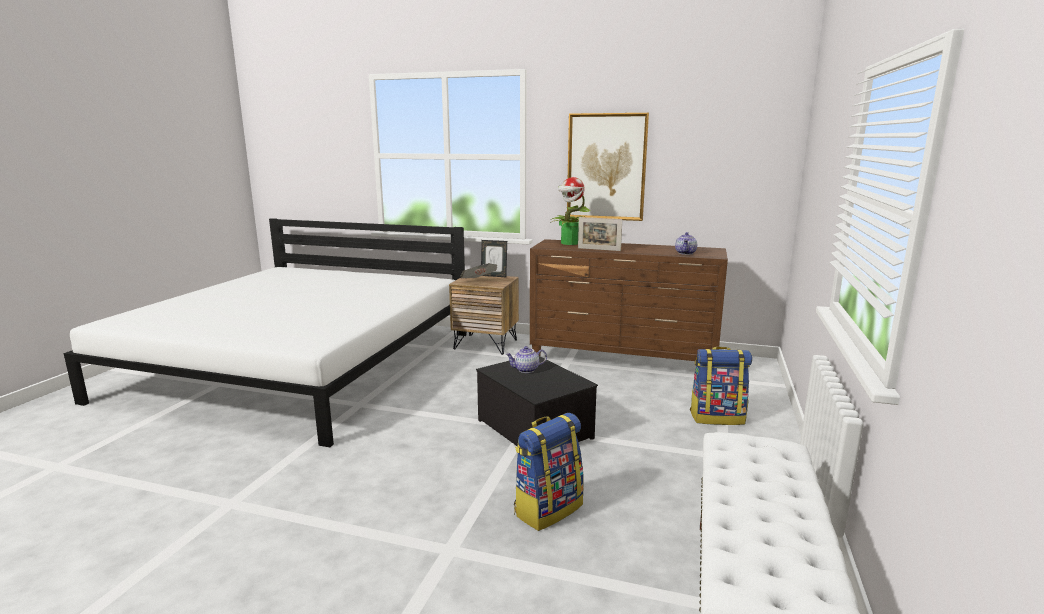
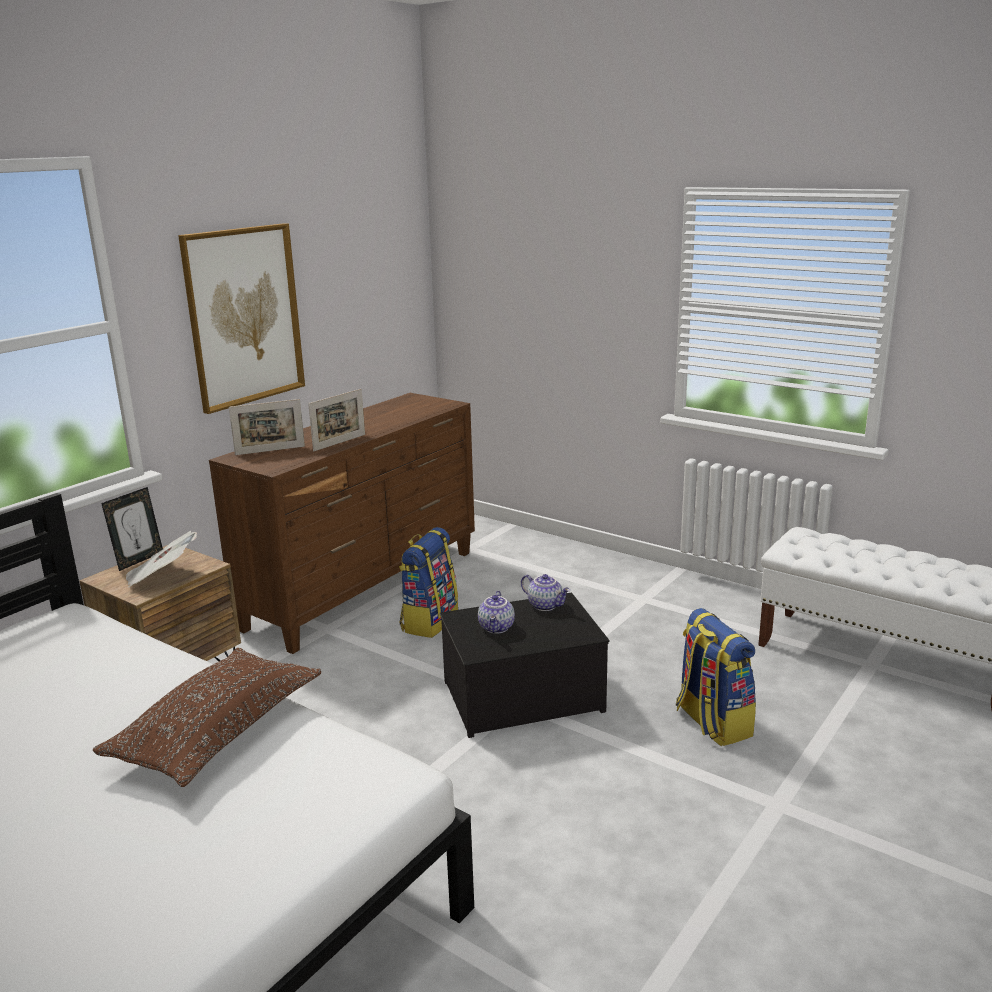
camera: 70 degrees left, 5 degrees up
(348, 316) = (218, 732): none -> brown pillow
(569, 243) = (270, 450): potted plant -> picture frame
(686, 253) = (419, 411): teapot -> teapot (546, 605)
(717, 417) = (561, 578): backpack -> backpack (429, 621)

